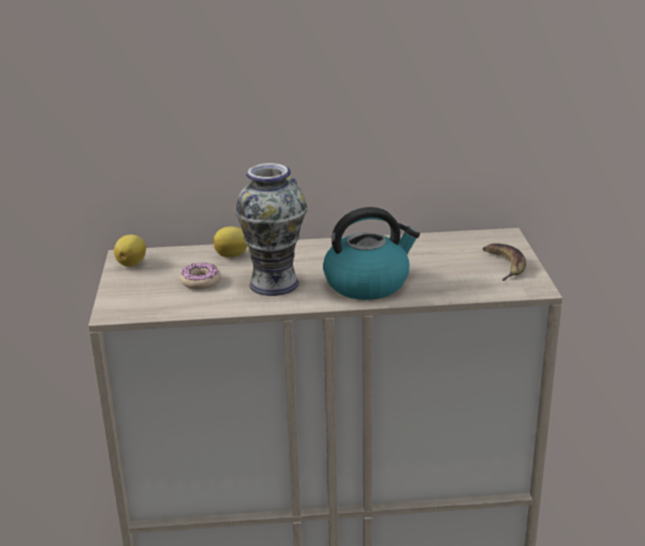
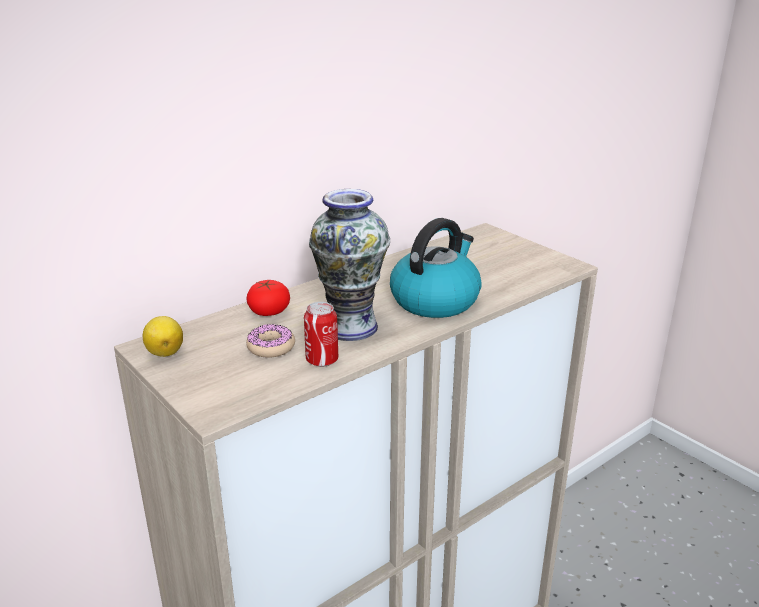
camera: 35 degrees left, 0 degrees up
(221, 301) = (322, 360): none -> can
(232, 255) = (269, 312): lemon -> tomato
(504, 264) = (519, 253): banana -> none

